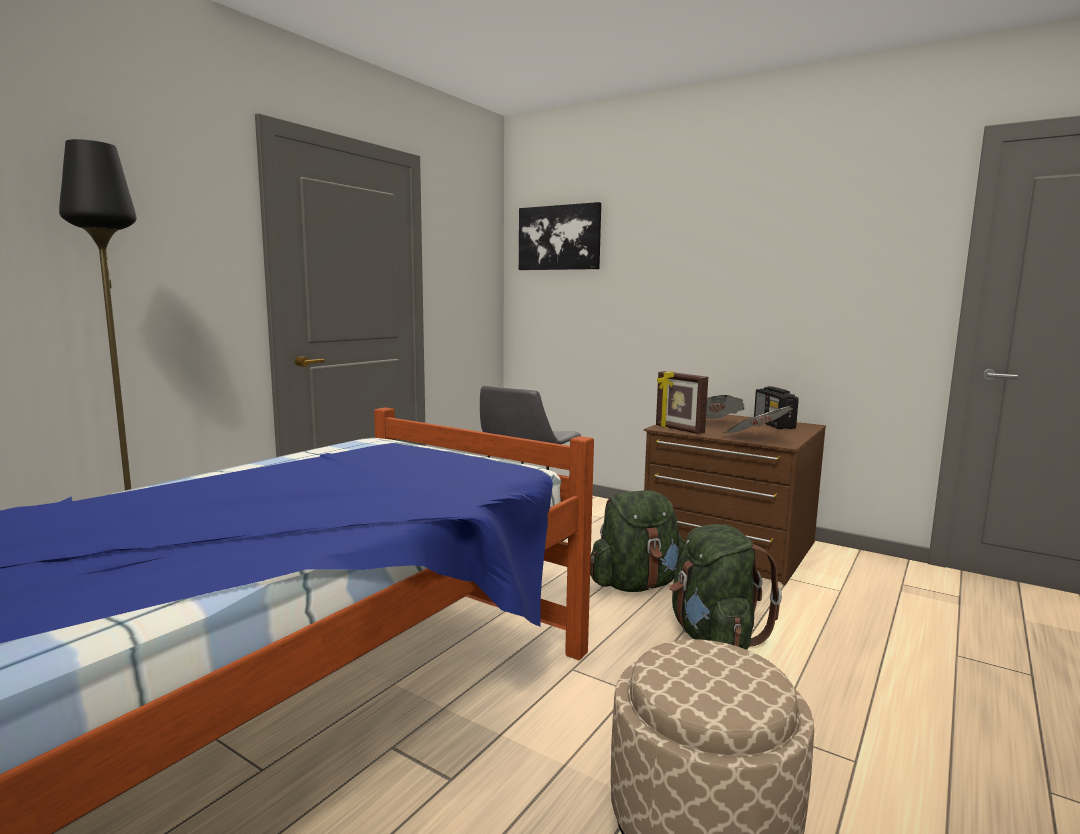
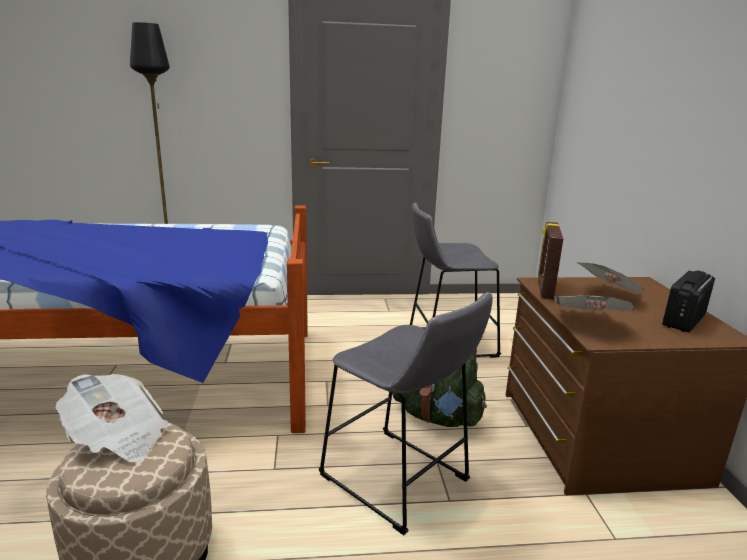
camera: 50 degrees right, 10 degrees up
(559, 238) = (597, 58): picture -> none
(680, 673) = (118, 438): none -> newspaper
(714, 637) = (399, 482): green backpack -> grey stool

